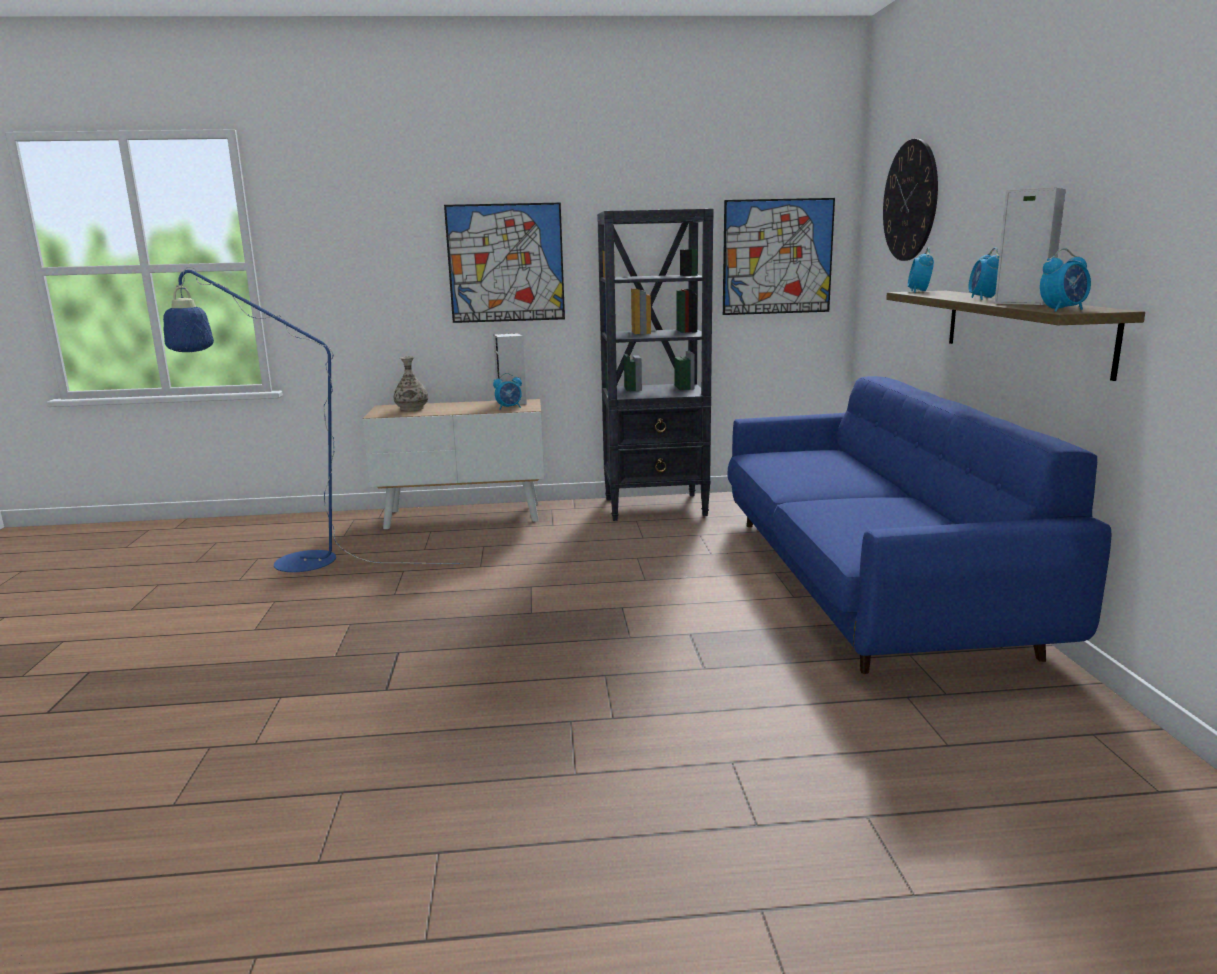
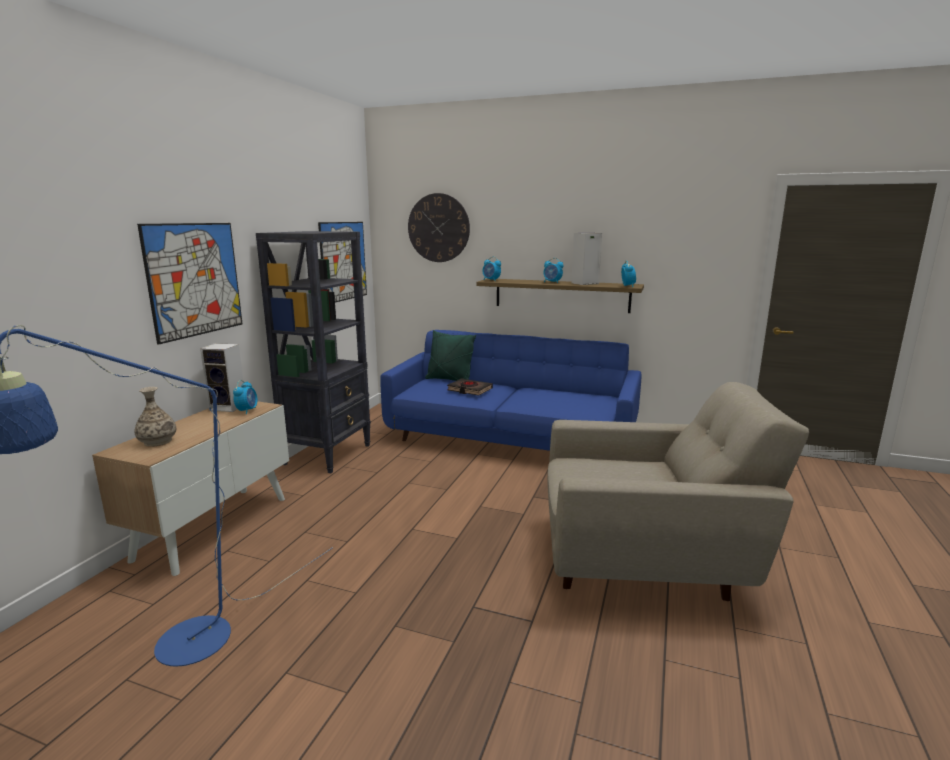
camera: 65 degrees left, 0 degrees up
(576, 752) = (647, 562): none -> beige armchair
(810, 471) = (469, 390): none -> black book
(842, 457) = (449, 380): none -> green pillow

